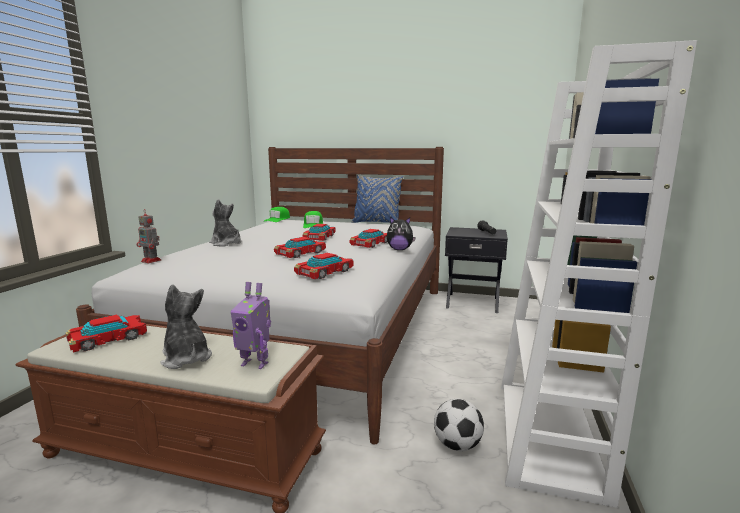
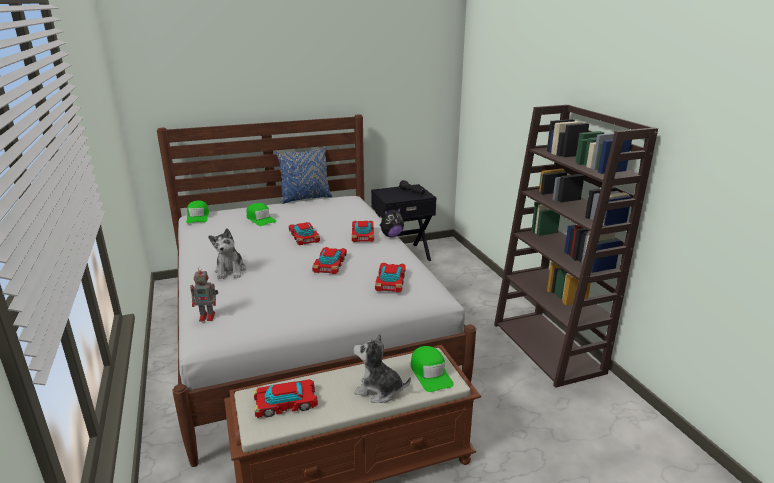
camera: 35 degrees left, 10 degrees up
(108, 339) = (286, 404): toy car -> toy car turned 60 degrees clockwise
(226, 243) = (230, 271): plush toy -> plush toy turned 105 degrees counterclockwise
(255, 363) = (430, 373): toy robot -> green cap
(457, 445) = (511, 376): football -> none
(549, 436) = (548, 348): white bookcase -> brown bookcase

